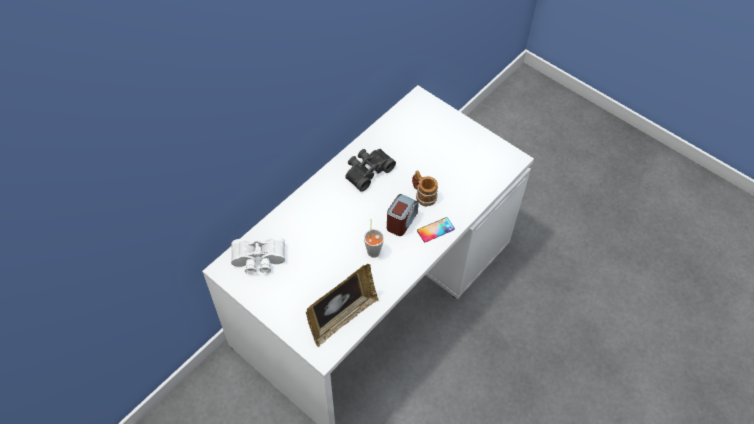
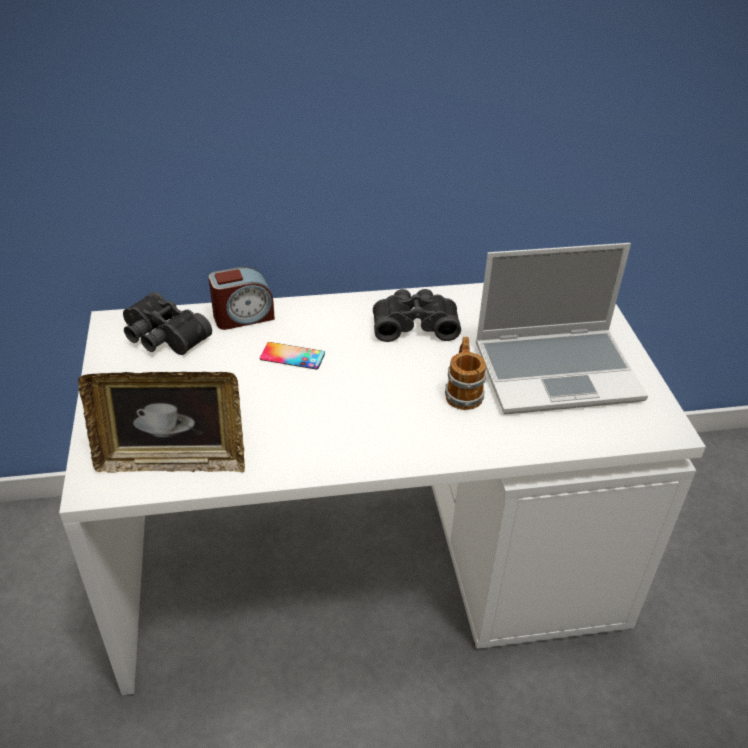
camera: 40 degrees right, 15 degrees down
(259, 260) = (162, 337): white binoculars -> black binoculars
(373, 249) = (315, 411): grey cup -> none
(401, 221) = (394, 403): alarm clock -> alarm clock (243, 316)
(435, 230) = (433, 442): phone -> phone (292, 356)
(450, 157) = (558, 371): none -> laptop

